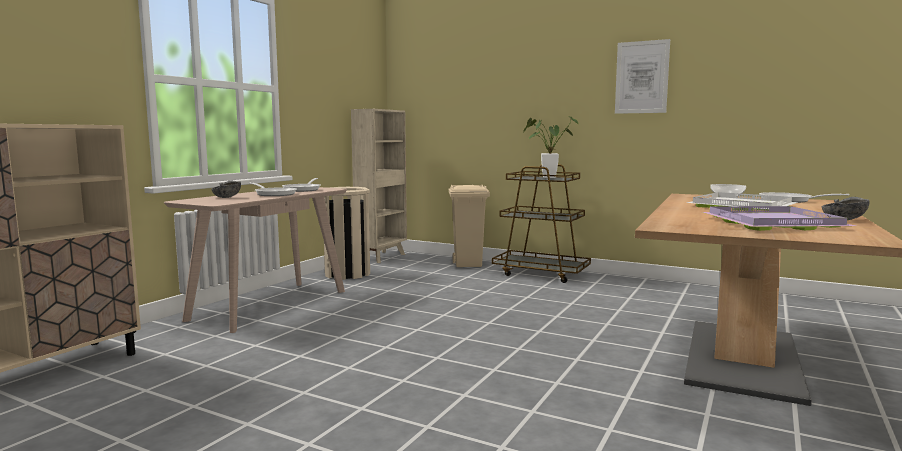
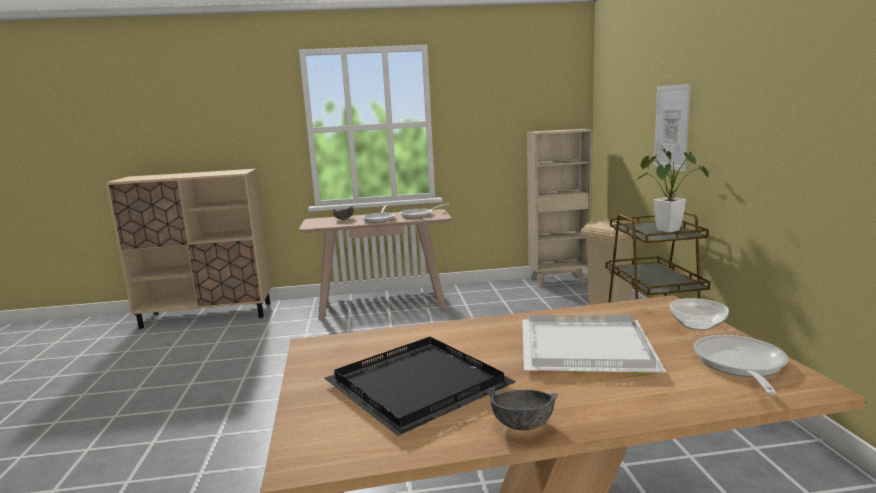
camera: 55 degrees right, 5 degrees up
(347, 274) = (489, 291): beige trash can -> none
(641, 77) = (787, 95): picture -> picture (671, 127)
(773, 223) = (421, 386): purple tray -> black tray

